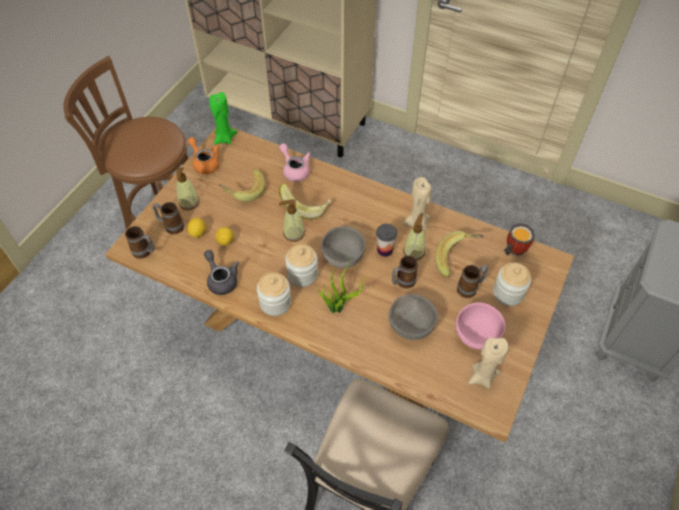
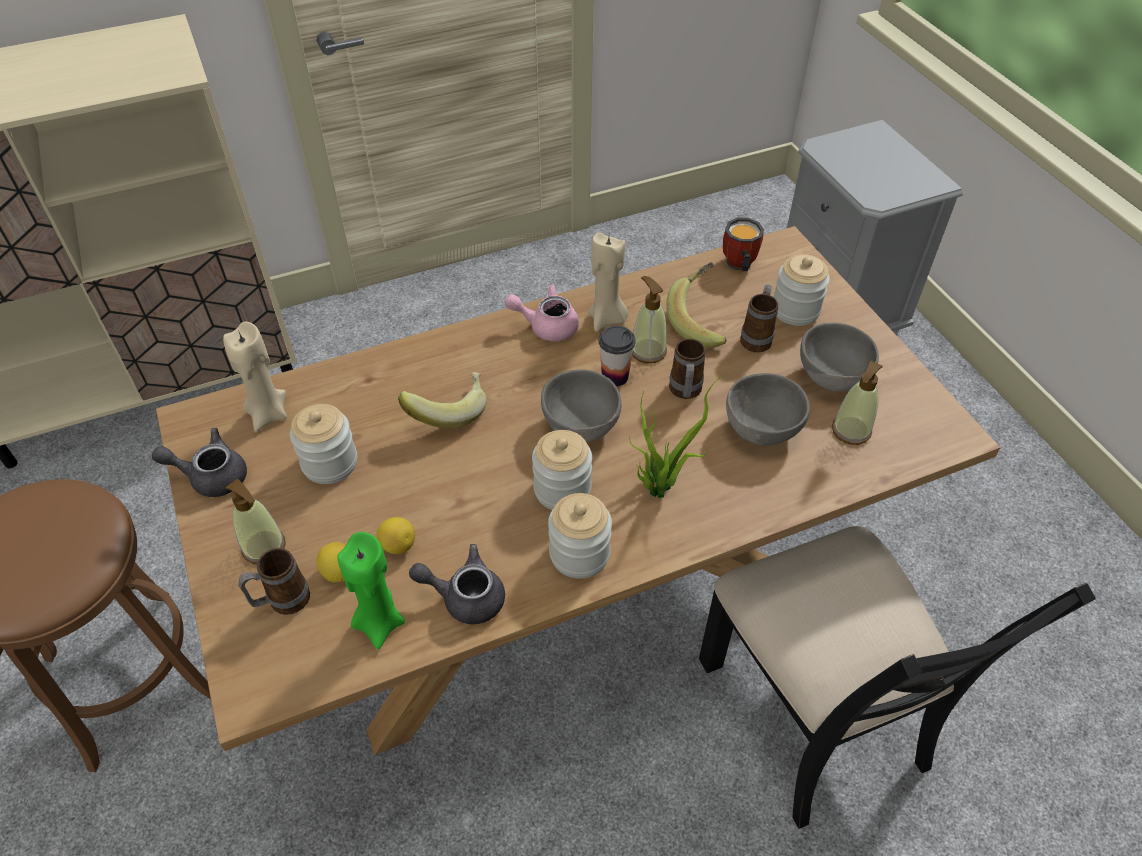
camera: 50 degrees left, 5 degrees down
(145, 253) = (292, 675): mug -> none
(205, 163) = (211, 476): orange teapot -> grey teapot
(224, 138) = (197, 421): green candle -> green candle (379, 622)
(243, 191) = (330, 463): banana -> jar
(293, 233) = (479, 454): soap dispenser -> soap dispenser (851, 431)
(295, 170) = (366, 380): pink teapot -> pink teapot (546, 326)
(475, 335) = (830, 378): pink bowl -> grey bowl
(482, 377) = (896, 411): beige candle -> beige candle (268, 414)

